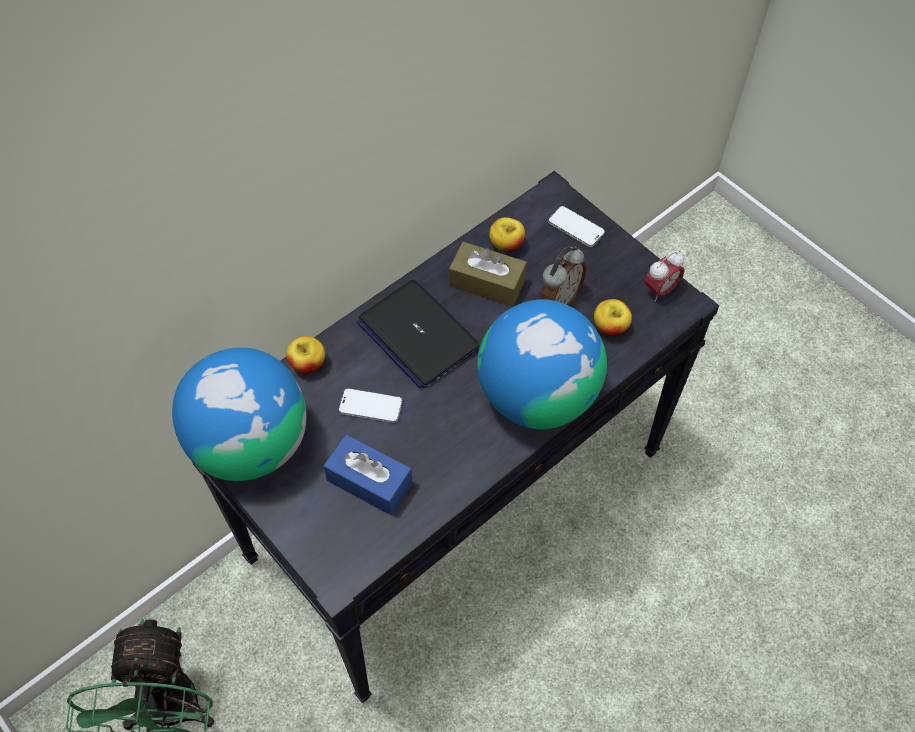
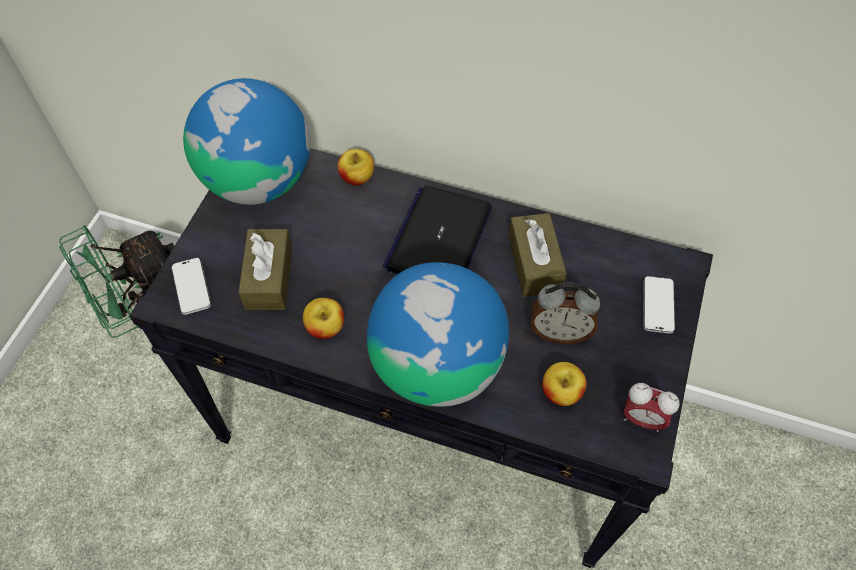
camera: 60 degrees right, 0 degrees up
(369, 482) = (269, 278): blue tissue box -> brown tissue box
(370, 406) = (343, 241): phone -> phone (191, 287)
(506, 244) = (589, 257): apple -> apple (325, 327)

